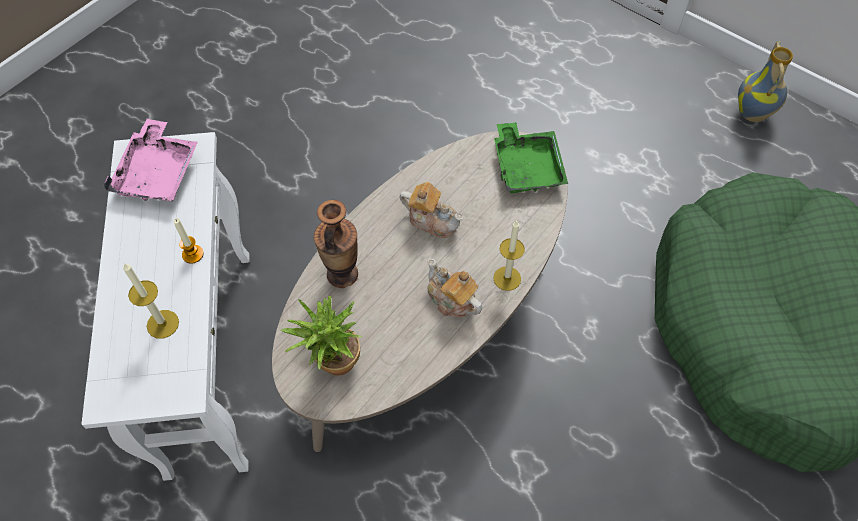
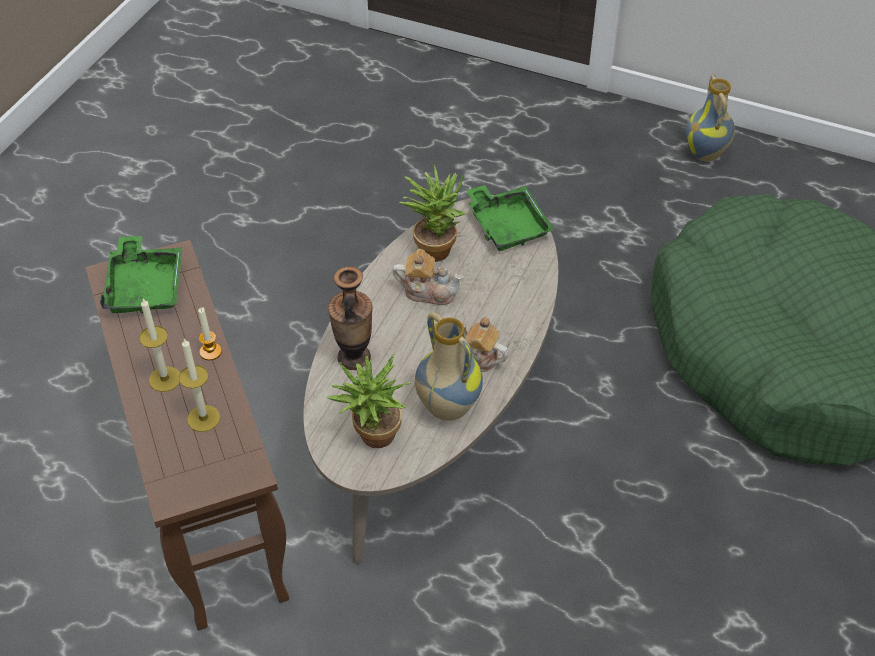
camera: 15 degrees left, 10 degrees down
(158, 173) = (145, 287): pink tray -> green tray
(210, 359) = (208, 502): white side table -> brown side table
(410, 347) = (446, 408): none -> vase
(452, 174) = (435, 246): none -> potted plant
(507, 278) = (521, 328): candle -> candle (165, 379)

